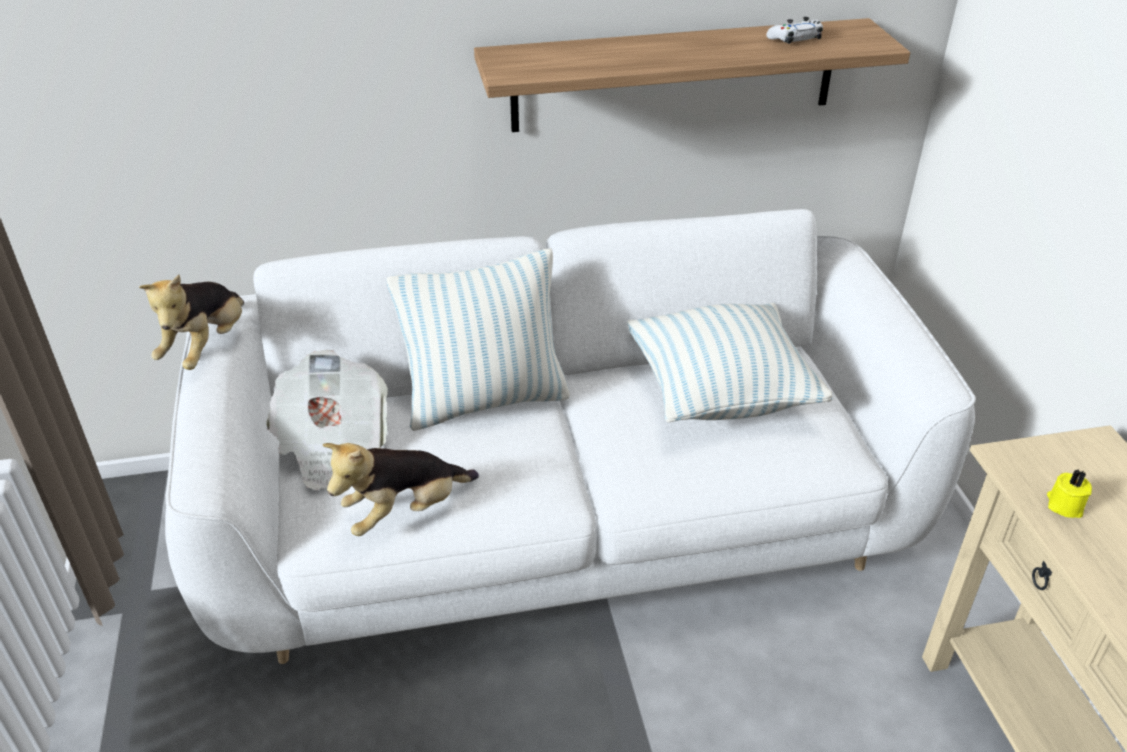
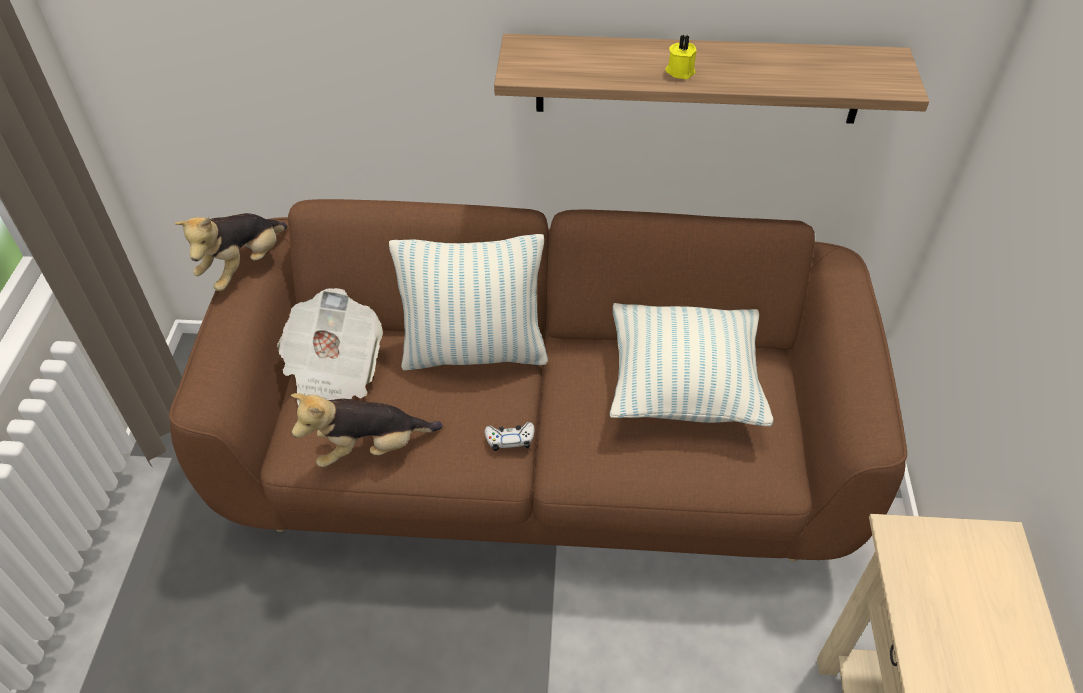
camera: 15 degrees right, 10 degrees up
(563, 528) = (541, 460): white sofa -> brown sofa
(795, 39) = (817, 66): white game controller -> white game controller (510, 439)
(1064, 505) = (932, 599): yellow candle -> yellow candle (680, 71)

